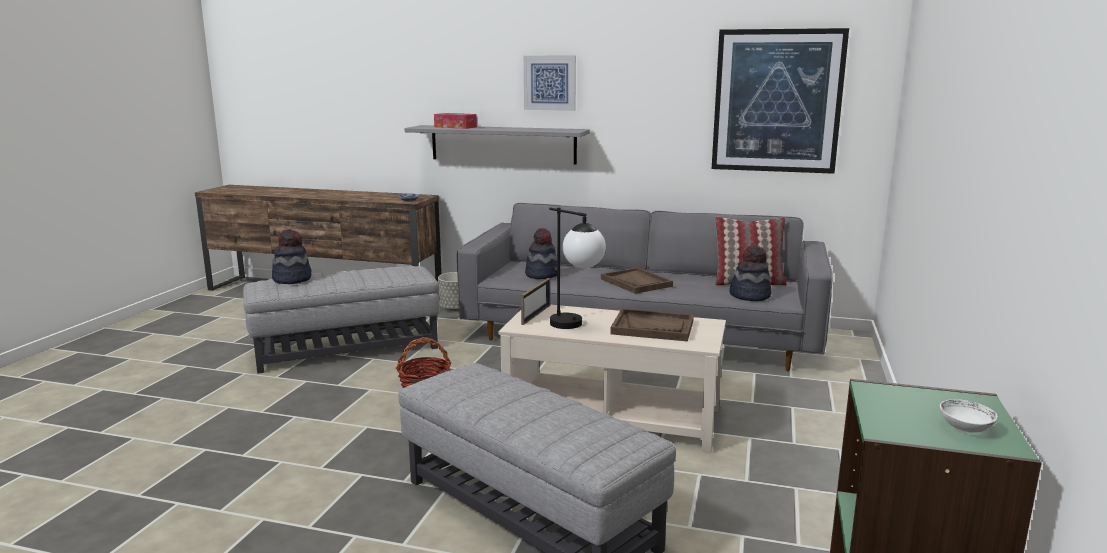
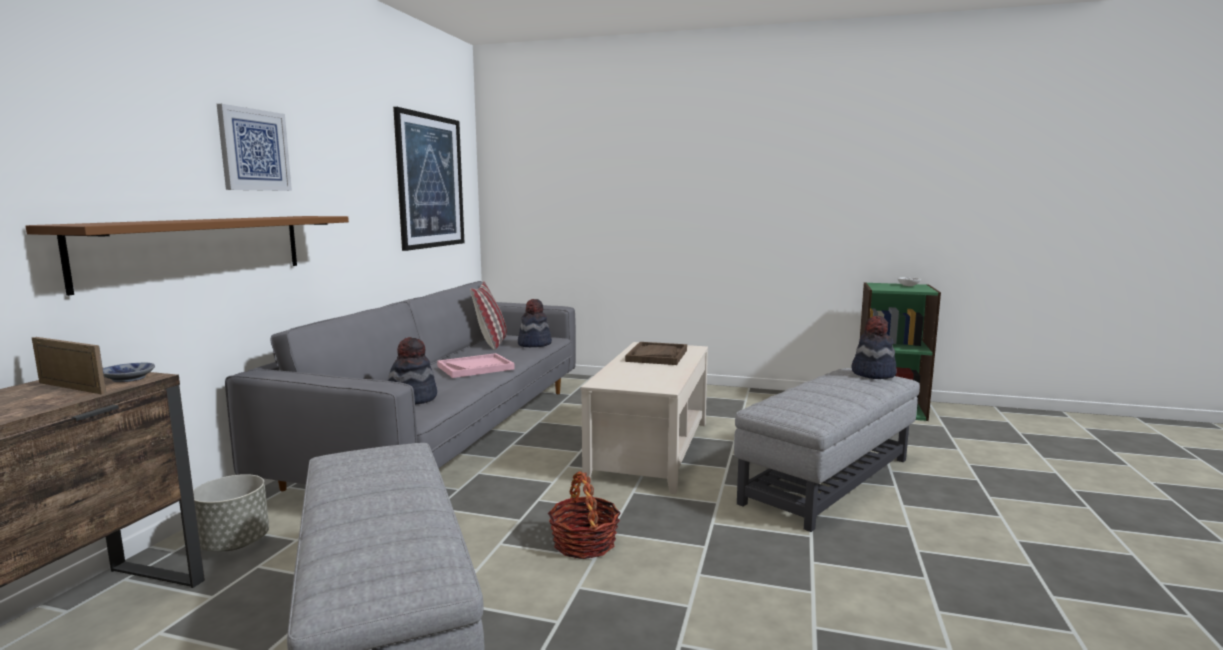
camera: 90 degrees left, 5 degrees down
(292, 279) = (366, 546): hat -> hat (872, 373)
(455, 127) = (151, 221): tissue box -> none
(503, 144) = (198, 248): grey shelf -> brown shelf
(536, 315) = (625, 383): picture frame -> picture frame (71, 388)
(576, 326) = (659, 372): table lamp -> none
(636, 282) = (475, 368): brown tray -> pink tray

